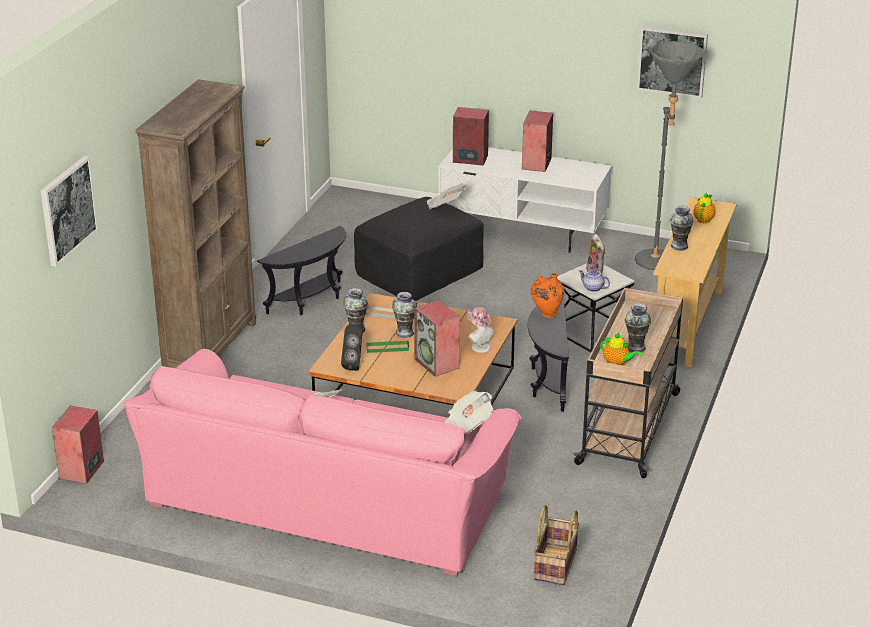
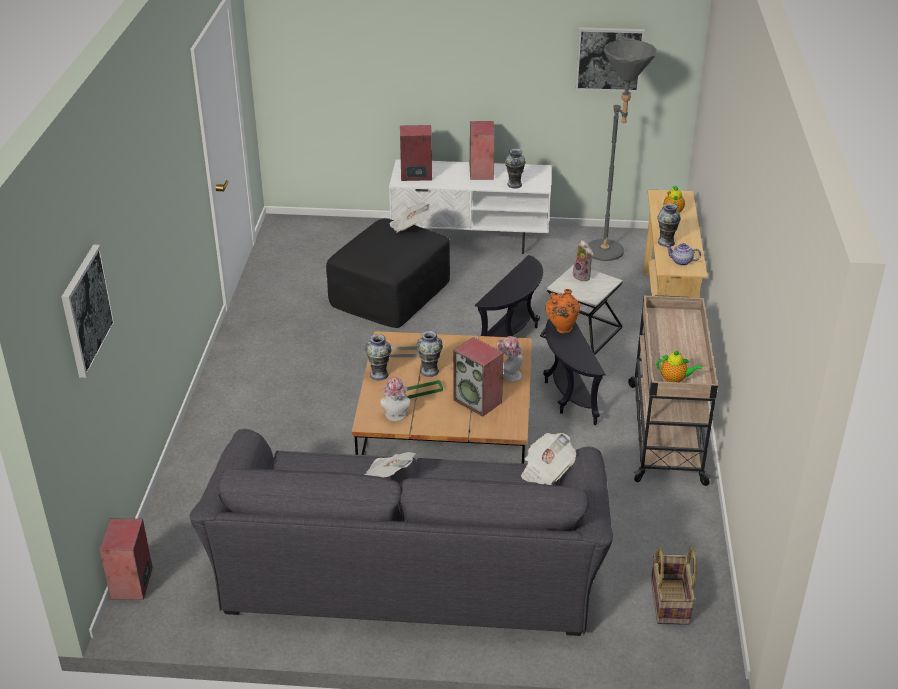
camera: 15 degrees left, 5 degrees up
(211, 347) = (216, 411): brown bookcase -> none
(311, 301) = (298, 342): black side table -> black side table (513, 335)
(328, 497) = (409, 566): pink sofa -> grey sofa
(354, 365) = (396, 416): black speaker -> hat
(592, 288) = (588, 294): teapot -> teapot (681, 262)
(636, 347) = (683, 358): vase -> vase (514, 184)

